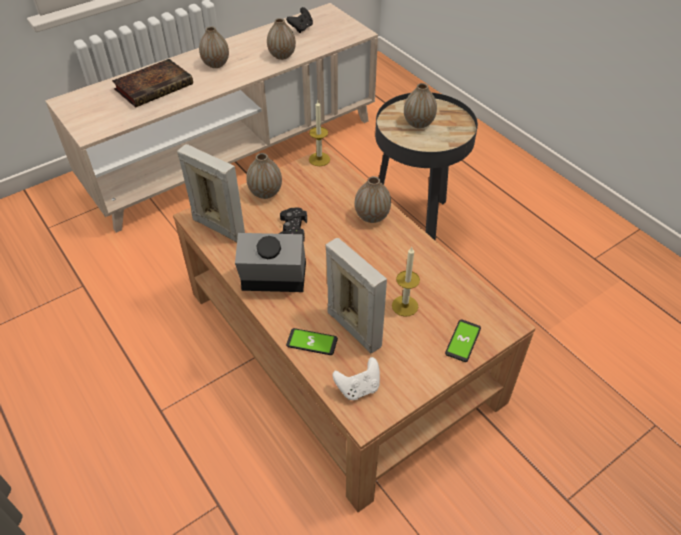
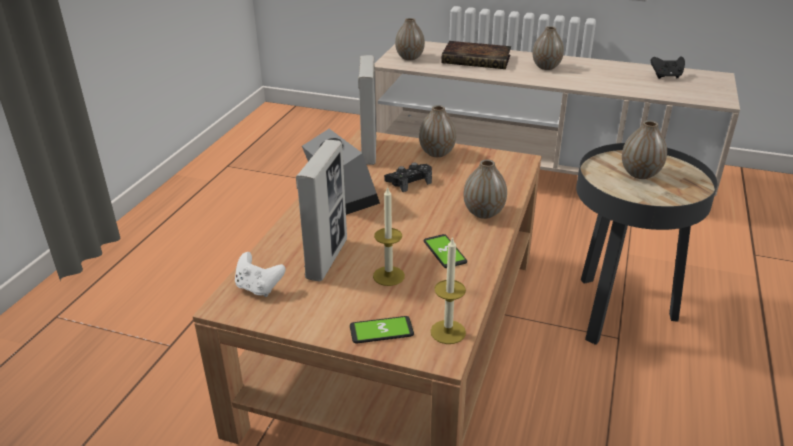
camera: 55 degrees right, 15 degrees down
(282, 56) = (611, 84): vase -> vase (409, 57)
(312, 342) = (289, 243): phone -> phone (445, 252)
(319, 159) = (517, 159): candle -> candle (448, 332)

